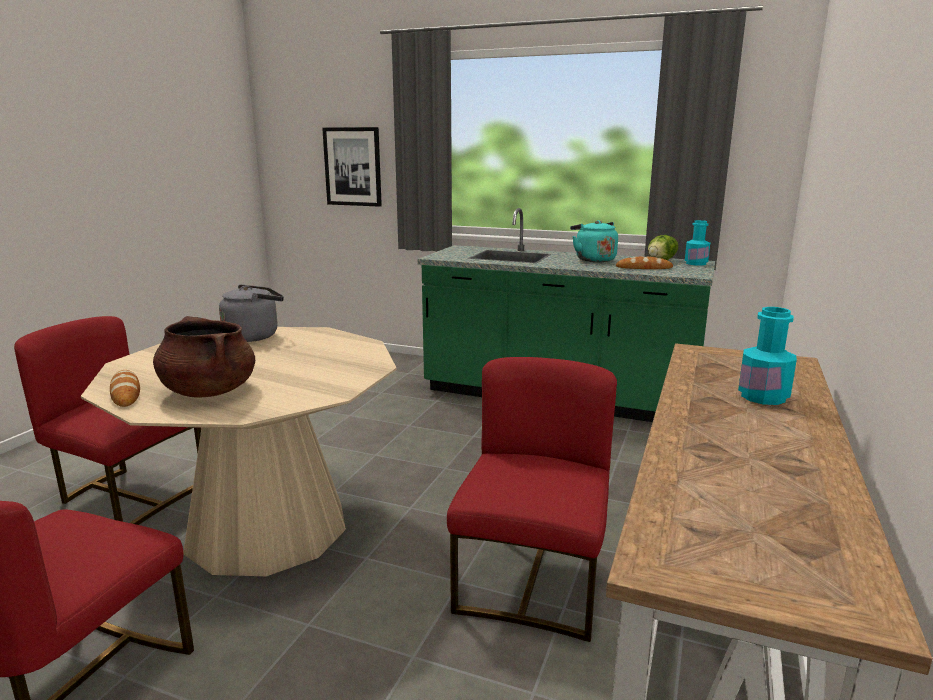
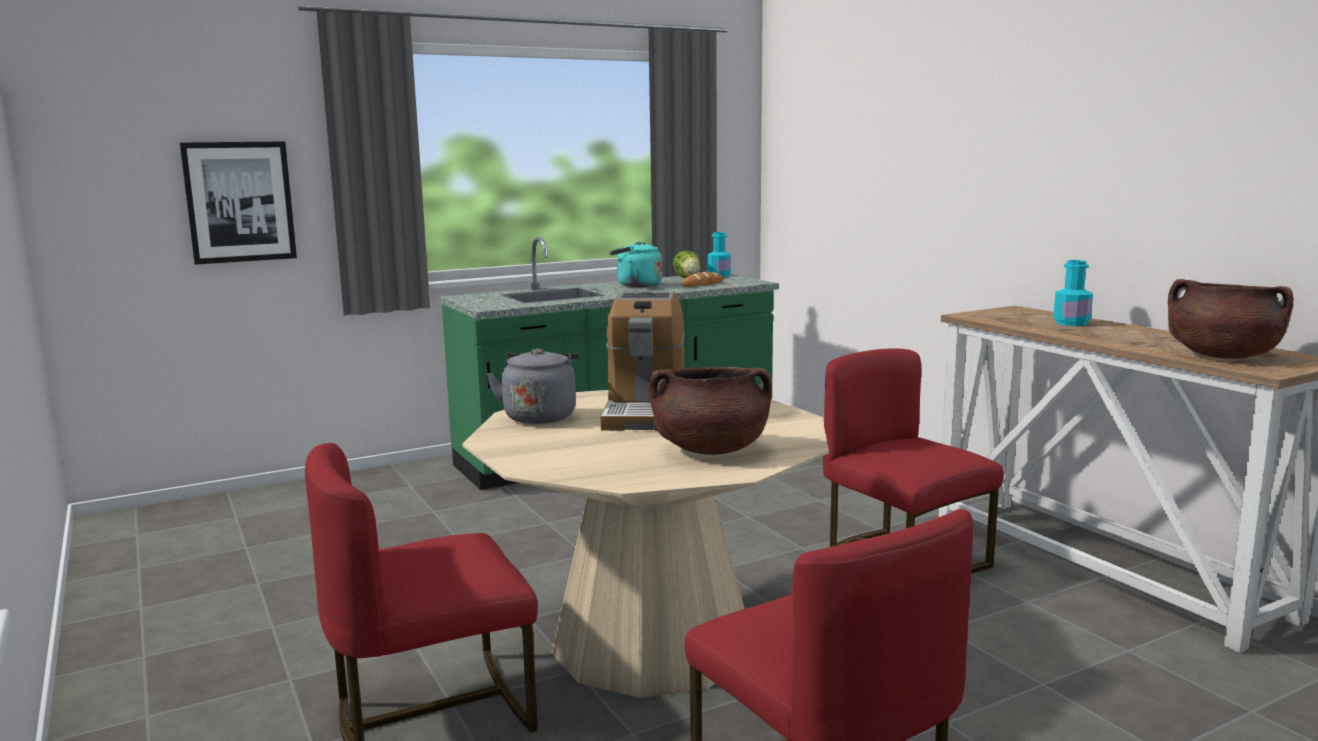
camera: 50 degrees left, 5 degrees down
(125, 392) = (651, 476): bread -> none
(297, 353) = (645, 412): none -> coffee machine
(718, 513) = (1222, 356): none -> brown cooking pot

